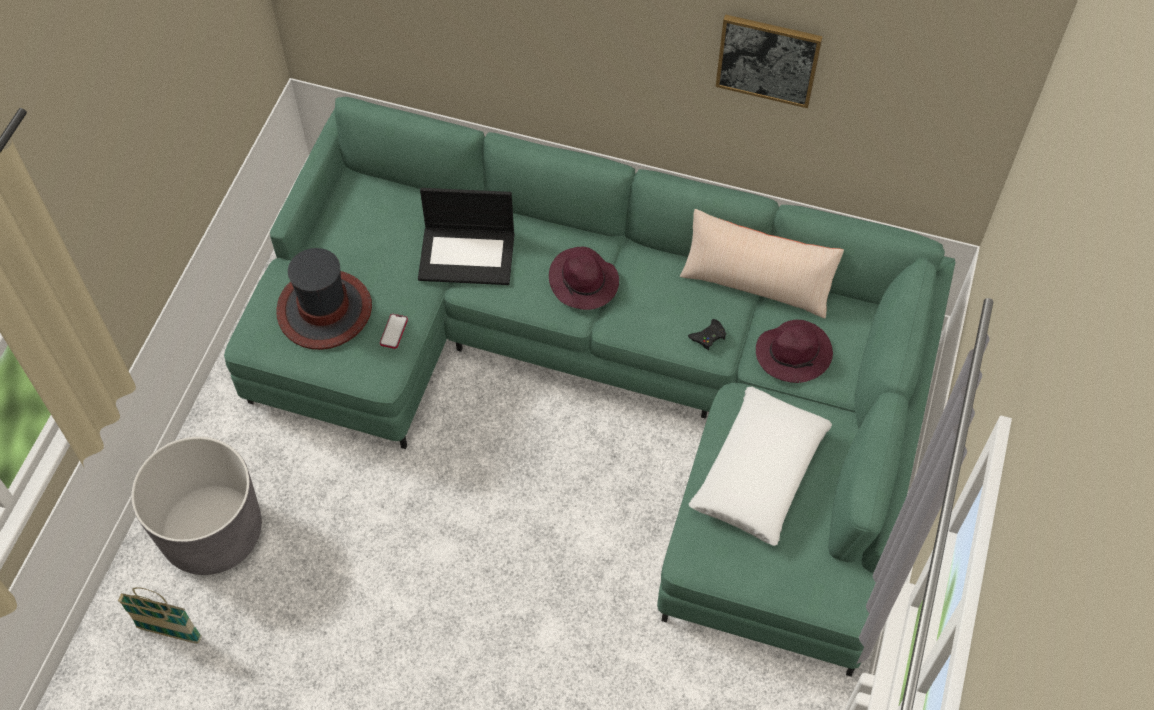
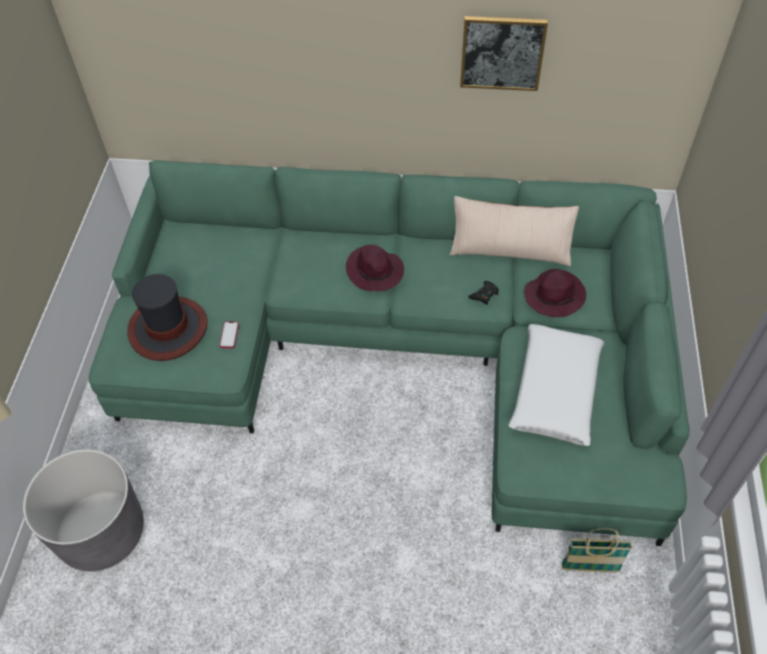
camera: 10 degrees left, 5 degrees down
(169, 632) = (76, 627): basket -> basket (590, 568)
(468, 255) = (278, 267): laptop -> none

